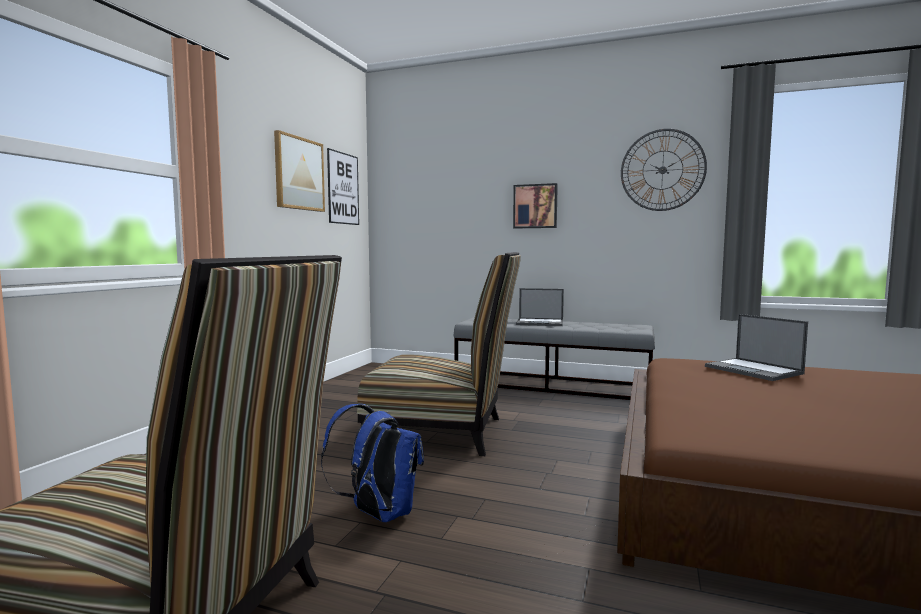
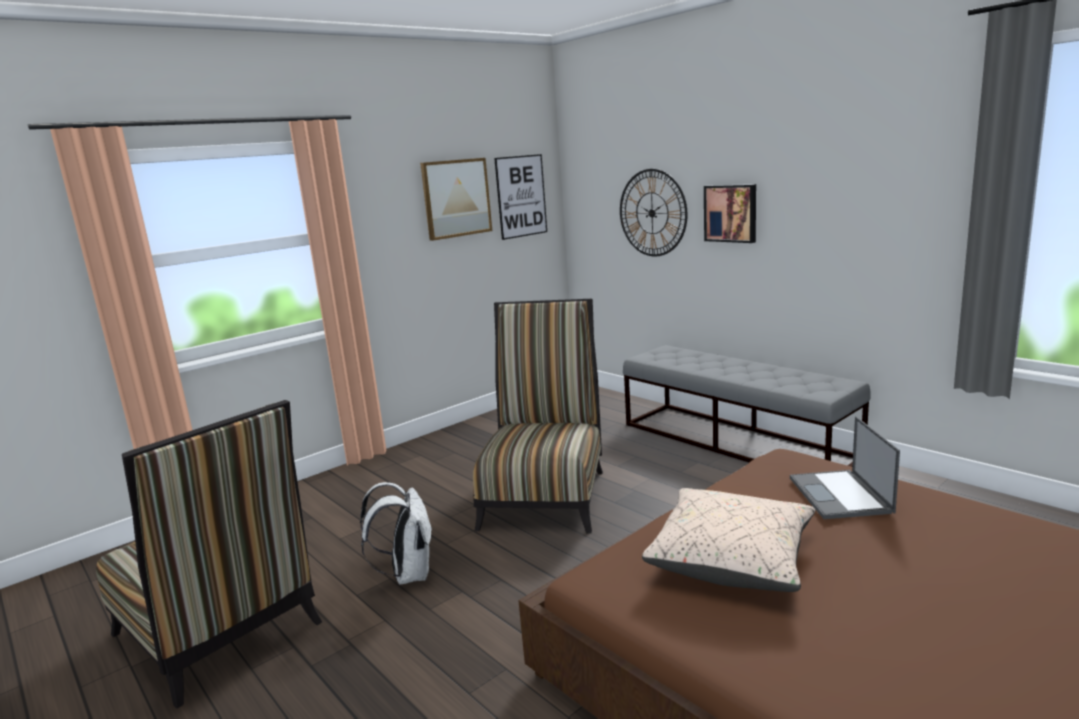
camera: 30 degrees right, 10 degrees up
(378, 514) = (408, 574): blue backpack -> white backpack
(443, 432) = (545, 494): chair -> chair turned 120 degrees counterclockwise
(540, 323) = (721, 366): laptop -> none
(662, 170) = (889, 167): wall clock -> wall clock (652, 213)
(762, 408) = (732, 559): none -> beige pillow

